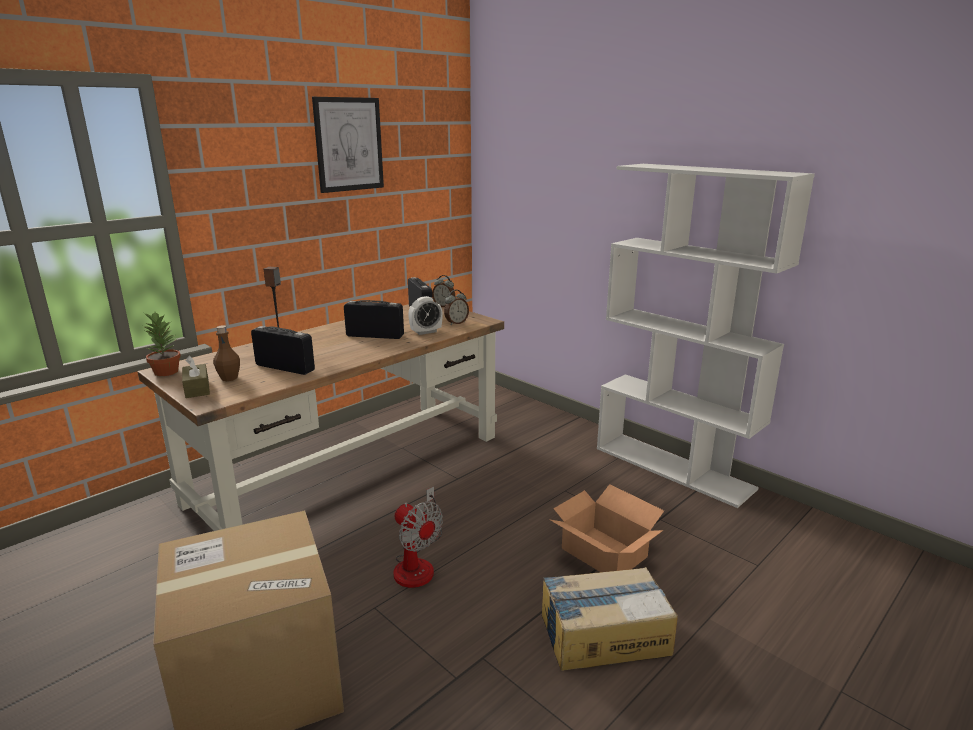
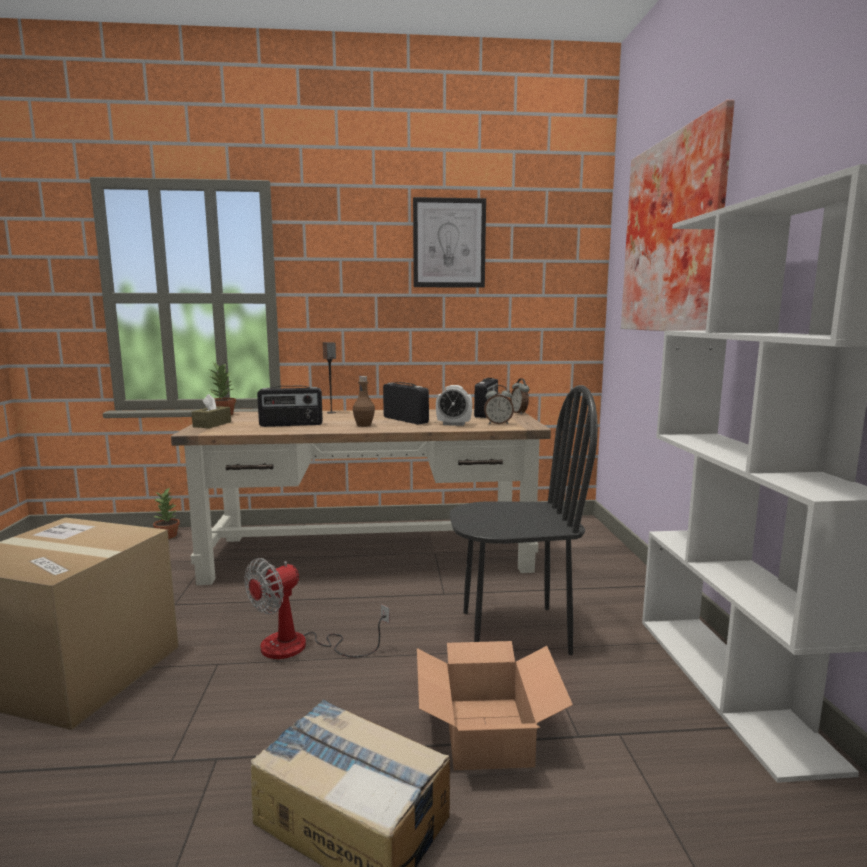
camera: 40 degrees right, 10 degrees down
(94, 531) = (168, 536): none -> potted plant
(229, 378) = (244, 423): brown bottle -> brown bottle (364, 425)
(285, 367) = (291, 425): radio -> radio turned 105 degrees clockwise
(417, 563) = (300, 647): fan -> fan turned 45 degrees clockwise
(538, 485) = (514, 631): none -> black chair
(570, 154) = (677, 235): none -> picture

